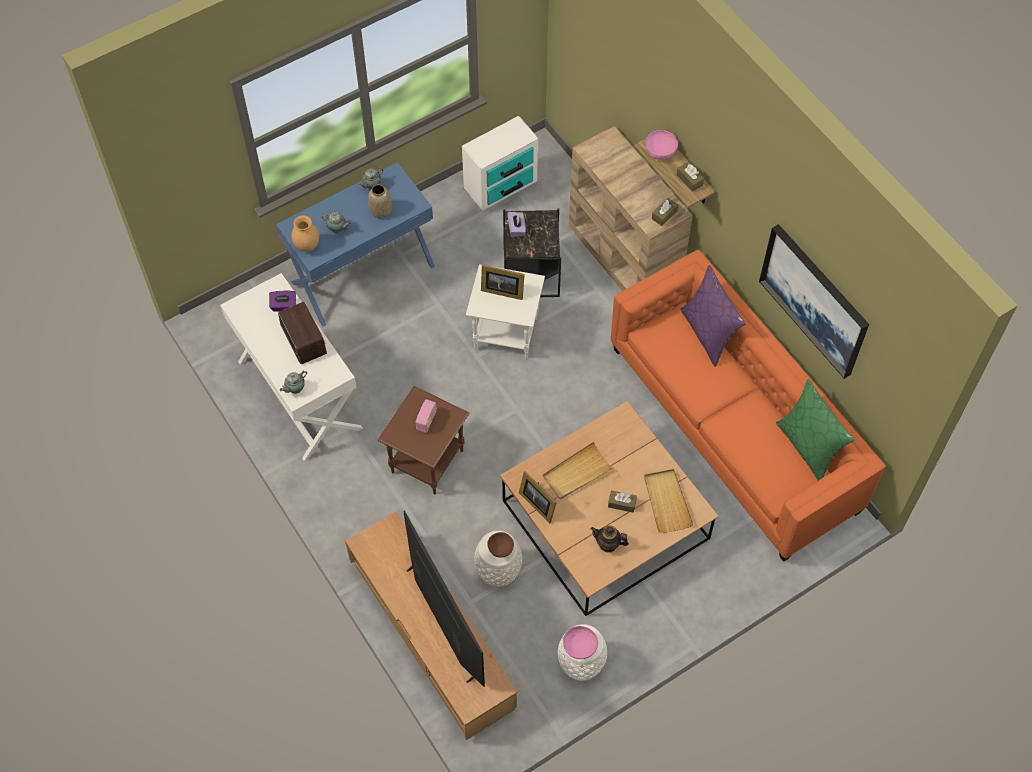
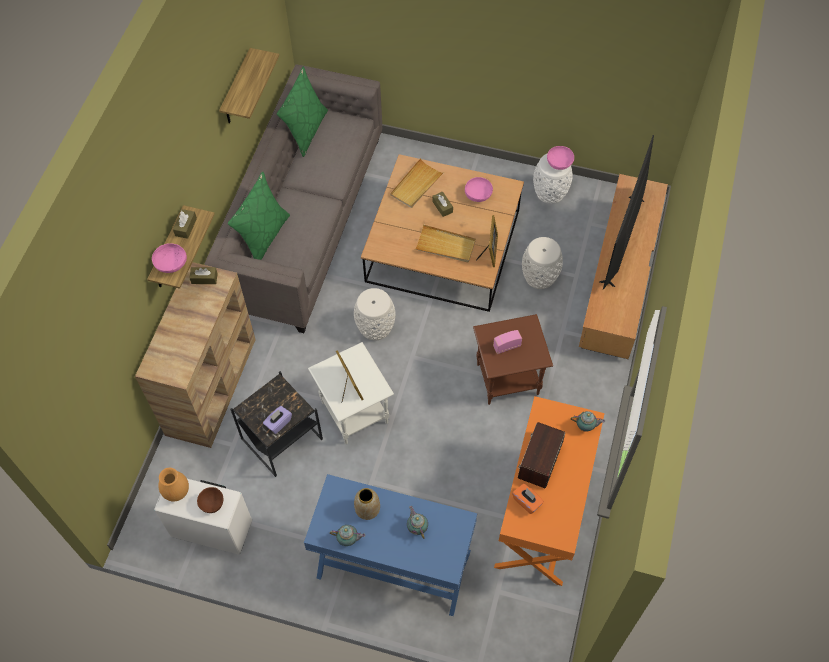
camera: 130 degrees left, 0 degrees up
(284, 306) = (527, 502): purple tissue box -> orange tissue box
(299, 394) = (543, 512): white console table -> orange console table
(307, 246) = (456, 536): brown vase -> brown vase (177, 492)
(501, 550) = (544, 247): brown bowl -> brown bowl (212, 504)
(570, 404) = (375, 327): none -> white stool
(608, 544) = (478, 195): teapot -> pink bowl
(708, 333) = (263, 236): purple pillow -> green pillow
(733, 429) = (305, 223): orange sofa -> grey sofa
(815, 300) = (237, 89): picture -> shelf

